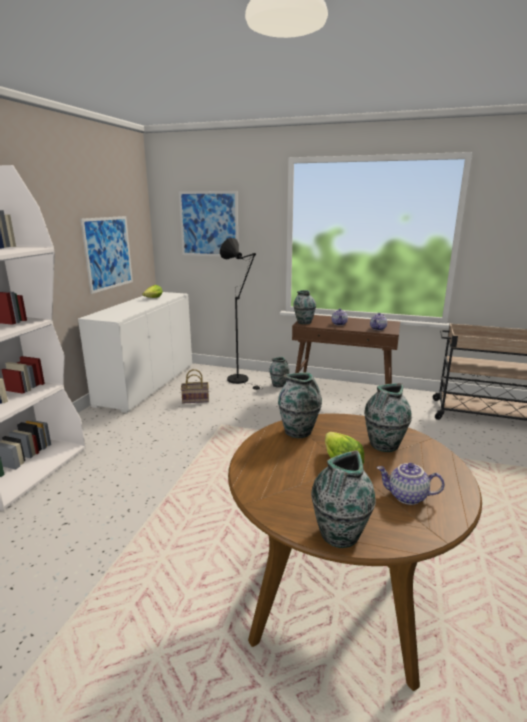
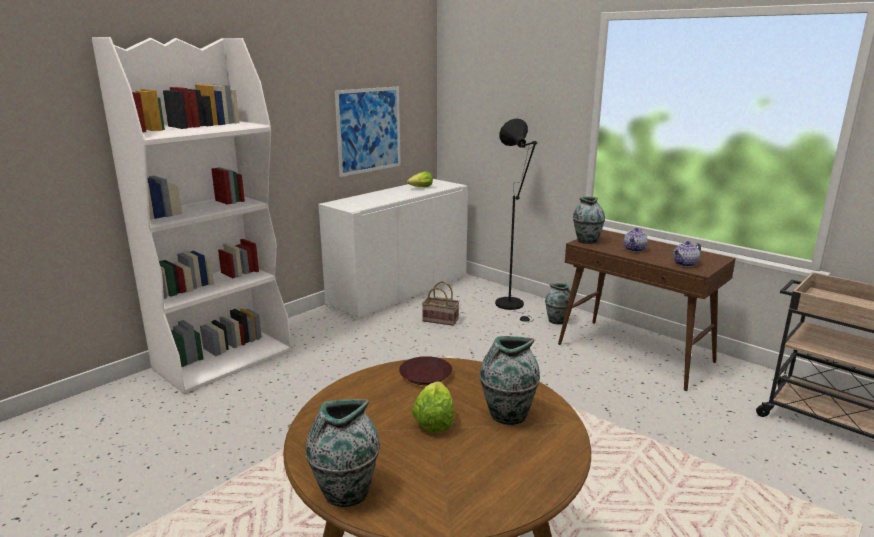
camera: 25 degrees right, 0 degrees up
(209, 224) = (499, 98): picture -> none
(299, 432) = (425, 375): vase -> brown plate
(407, 497) = (464, 478): teapot -> none

